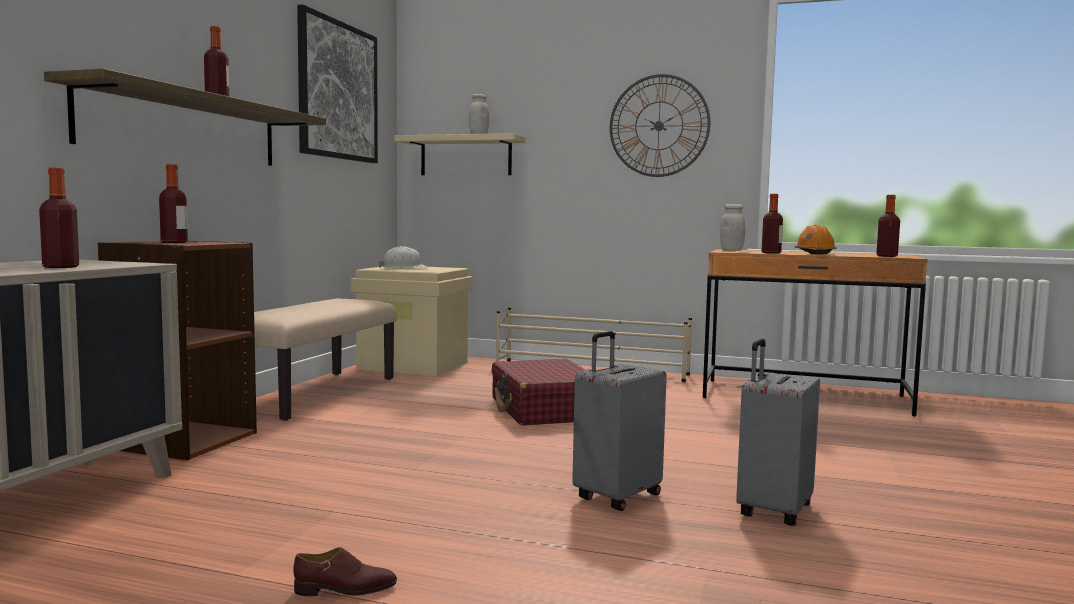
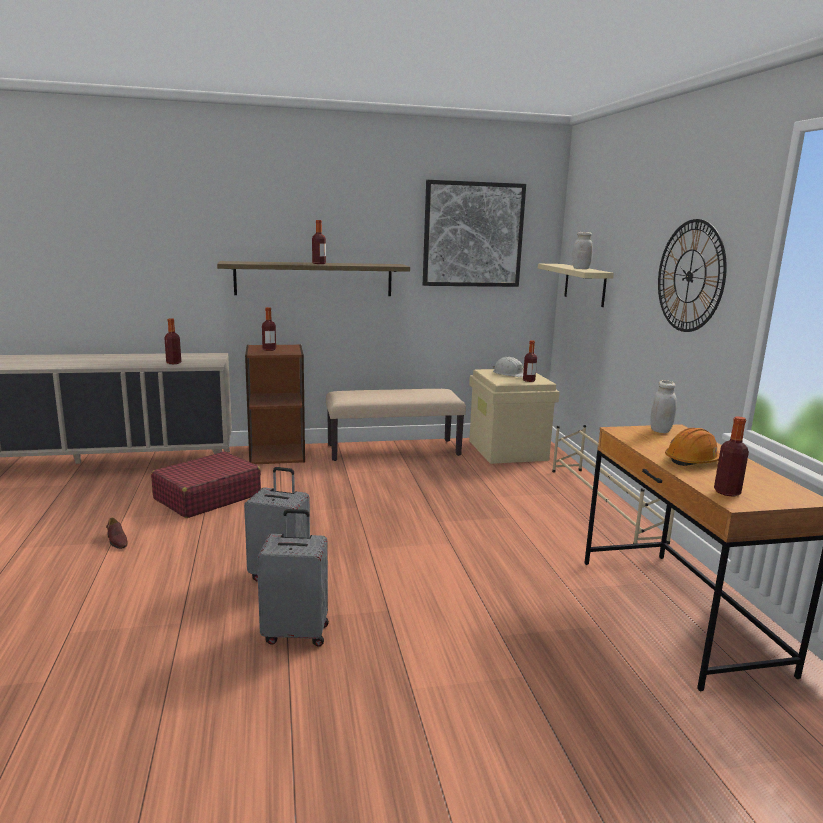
camera: 60 degrees right, 10 degrees up
(545, 410) = (451, 514): red suitcase -> red suitcase (207, 497)
(771, 253) = (647, 446): bottle -> bottle (529, 380)

